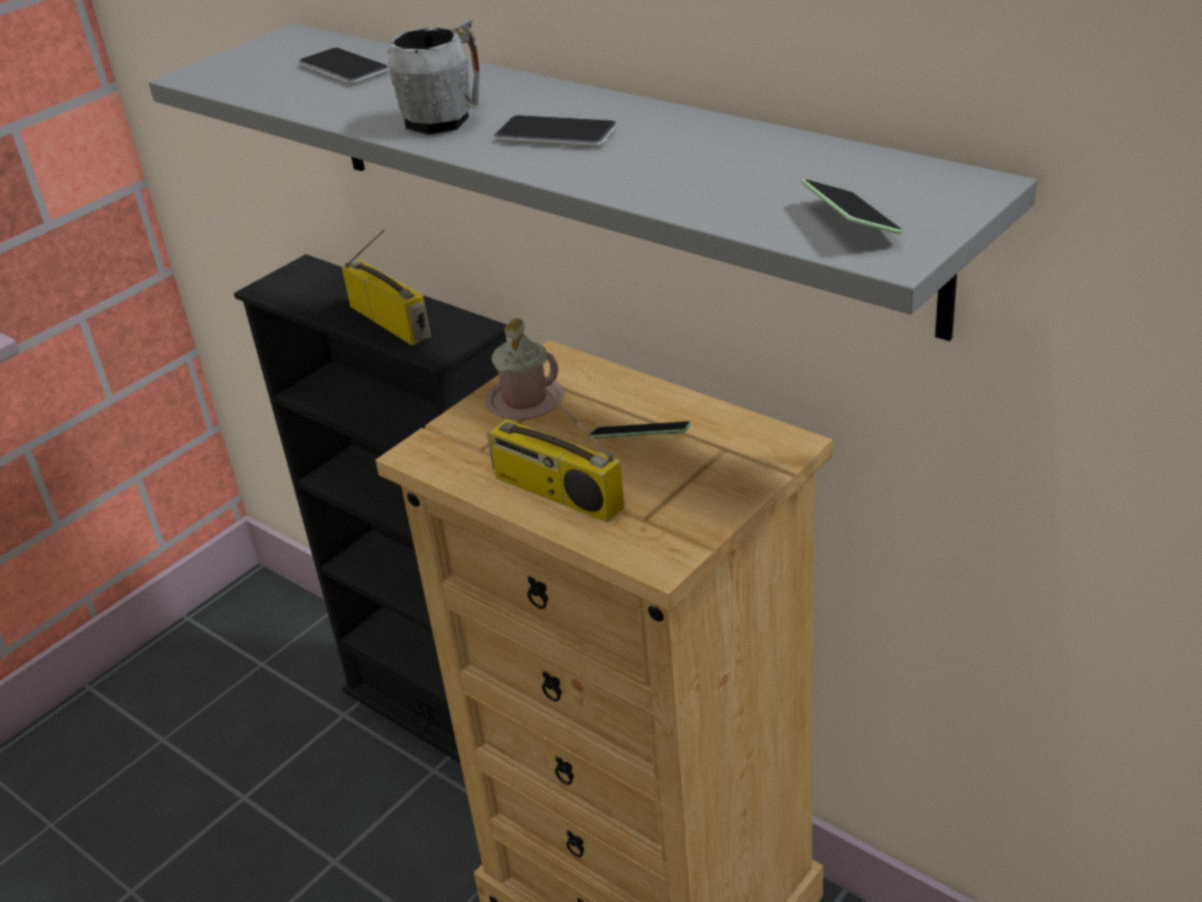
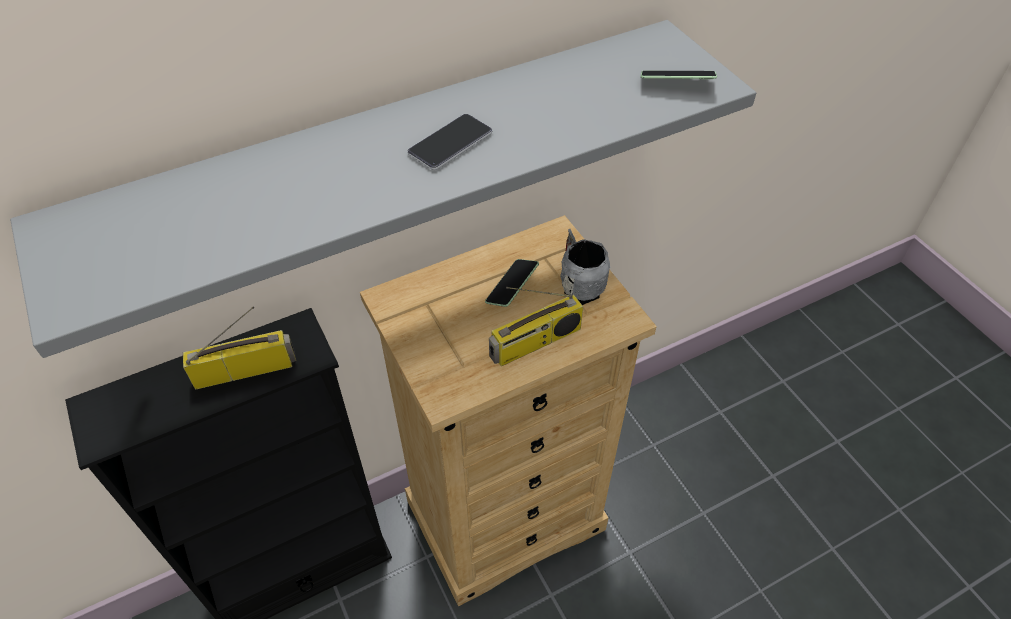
camera: 70 degrees left, 15 degrees up
(343, 69) = (185, 211): phone -> none
(447, 118) = (364, 182): grey mug -> grey mug (579, 284)
(525, 401) = (425, 326): pink mug -> none

